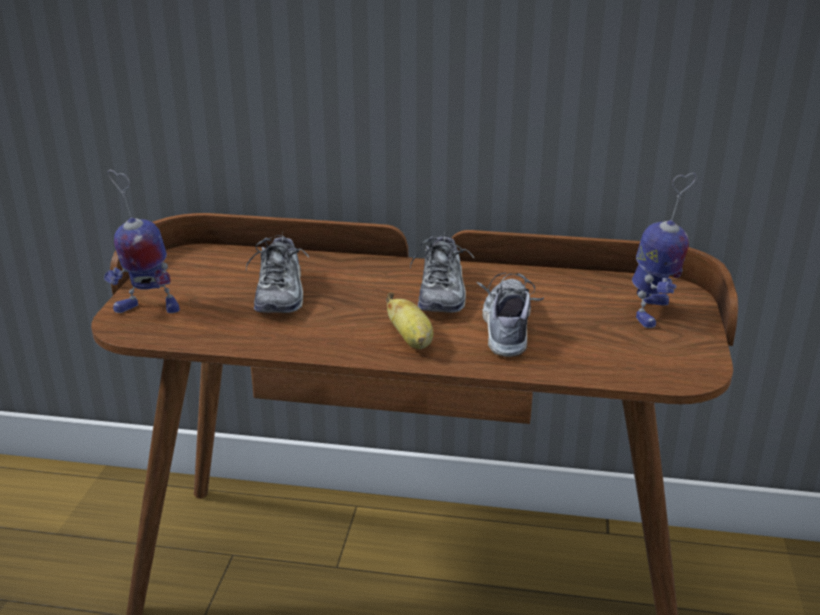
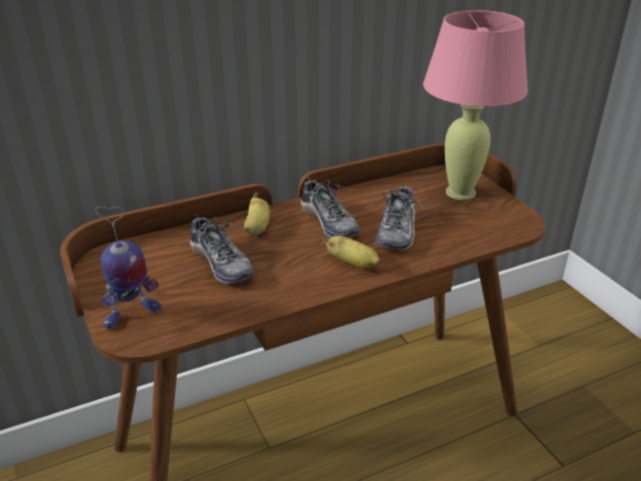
camera: 35 degrees left, 5 degrees up
(358, 274) = (257, 228): none -> banana
(507, 327) = (397, 232): shoe -> shoe turned 135 degrees counterclockwise
(652, 313) = (460, 192): toy robot -> pink table lamp

